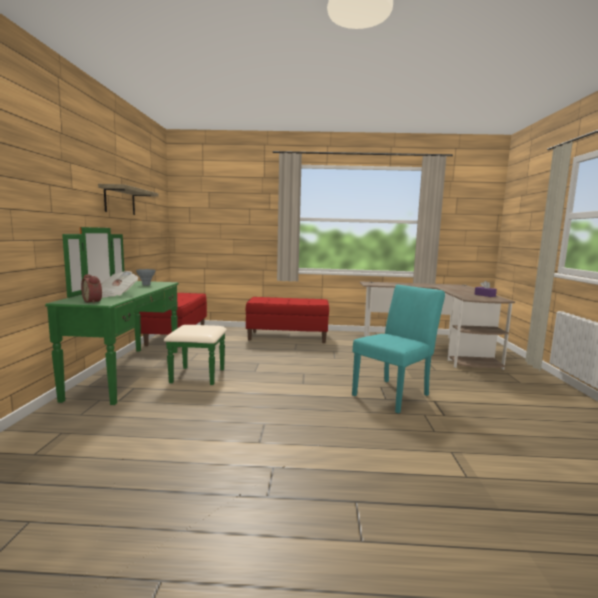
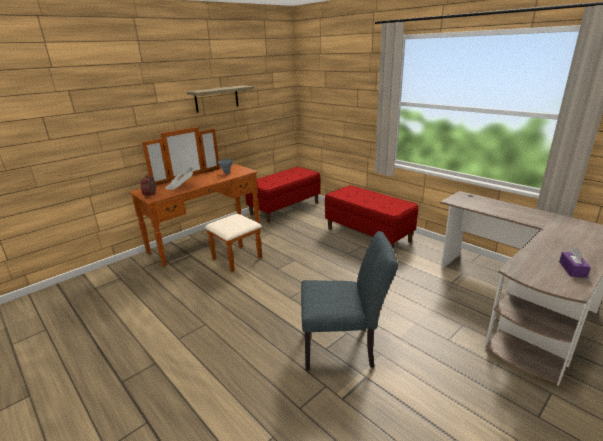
camera: 45 degrees right, 15 degrees up
(144, 373) = (213, 243): green dresser -> brown dresser
(395, 393) = (344, 347): turquoise chair -> grey chair

